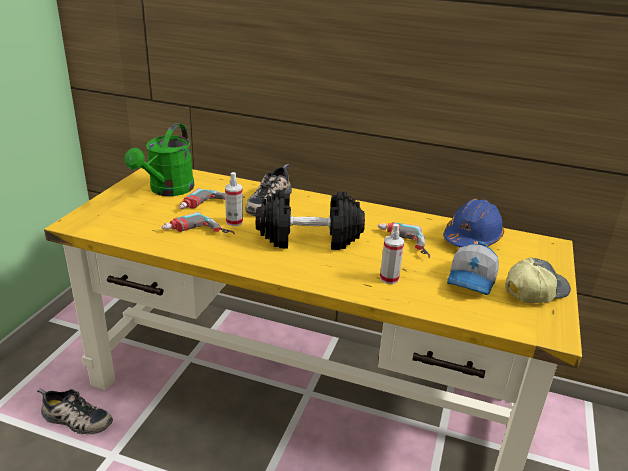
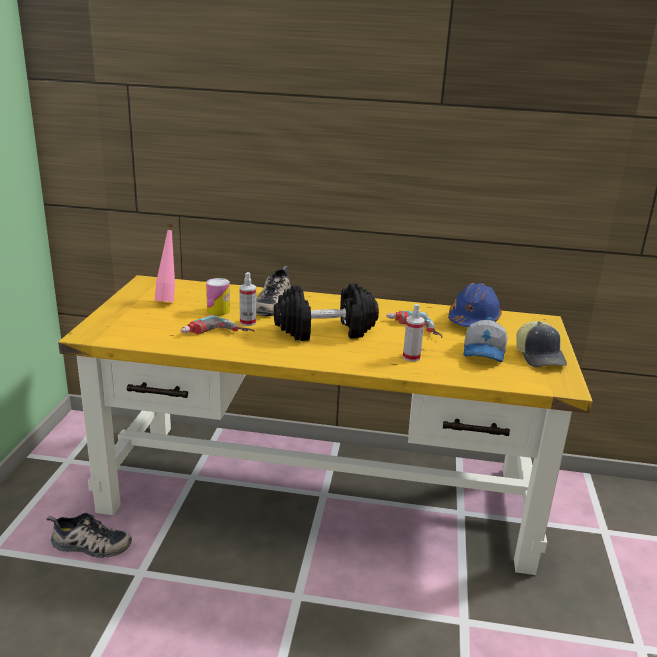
camera: 10 degrees left, 5 degrees down
(168, 190) = (168, 300): green watering can -> pink bottle
(211, 206) = (218, 310): power drill -> can
(534, 290) = (540, 356): cap -> cap turned 120 degrees clockwise

